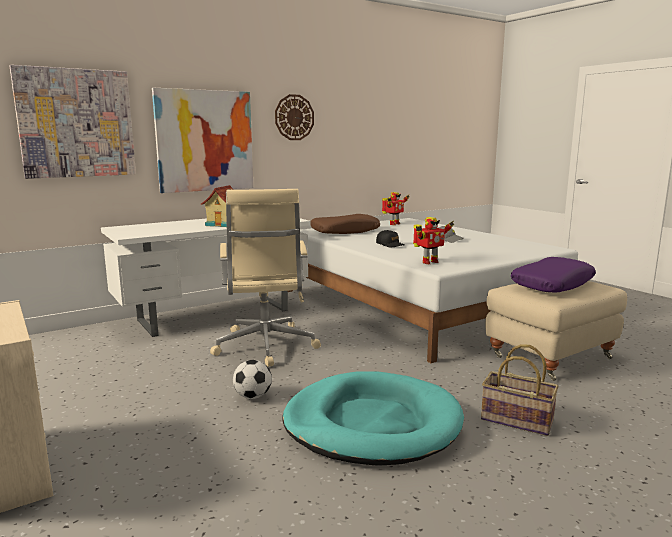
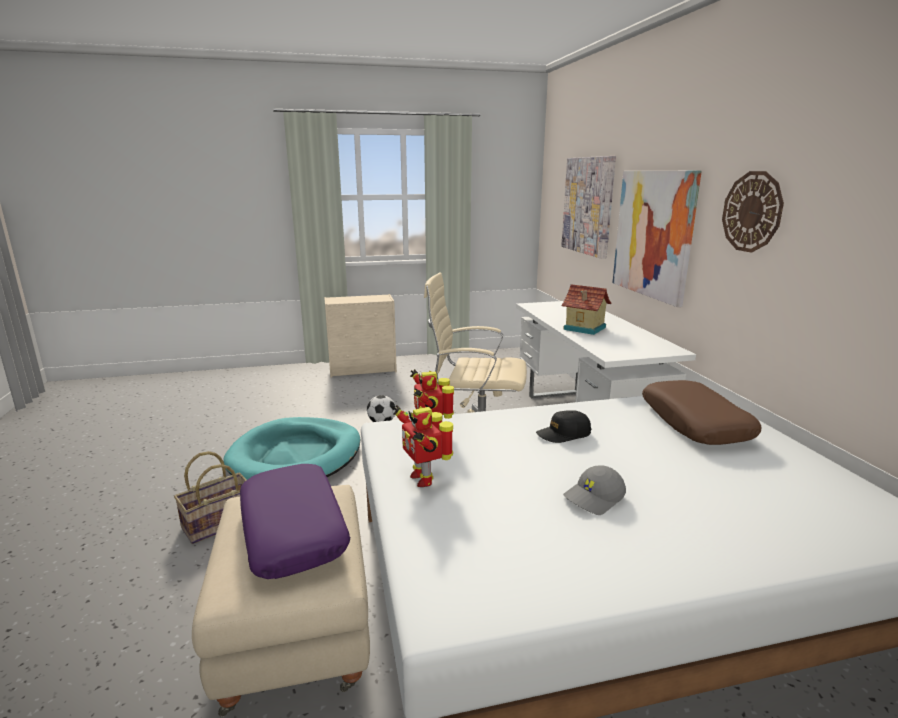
camera: 110 degrees right, 5 degrees up
(393, 224) = (816, 488): toy robot -> toy robot (423, 478)

